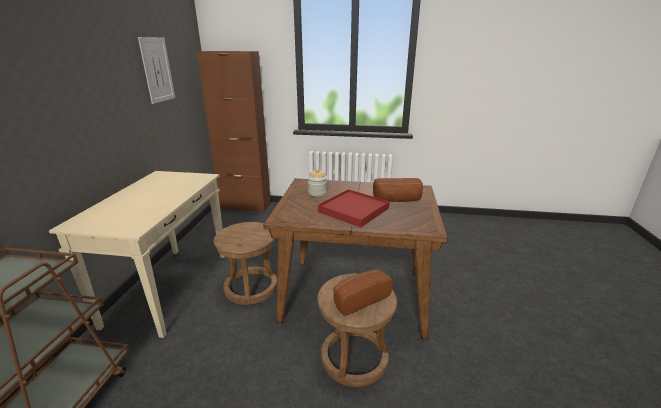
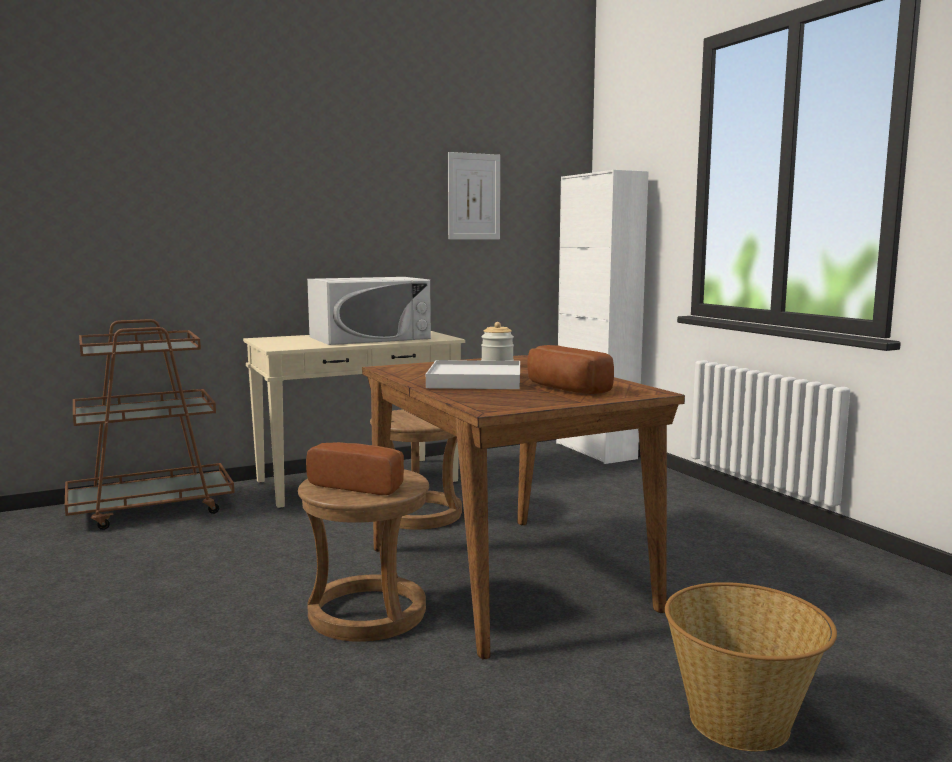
camera: 55 degrees right, 15 degrees down
(158, 192) = (370, 338): none -> white microwave
(245, 206) = (595, 451): brown cabinet -> white cabinet
(353, 210) = (475, 380): red tray -> white tray
(503, 299) = (741, 721): none -> basket

